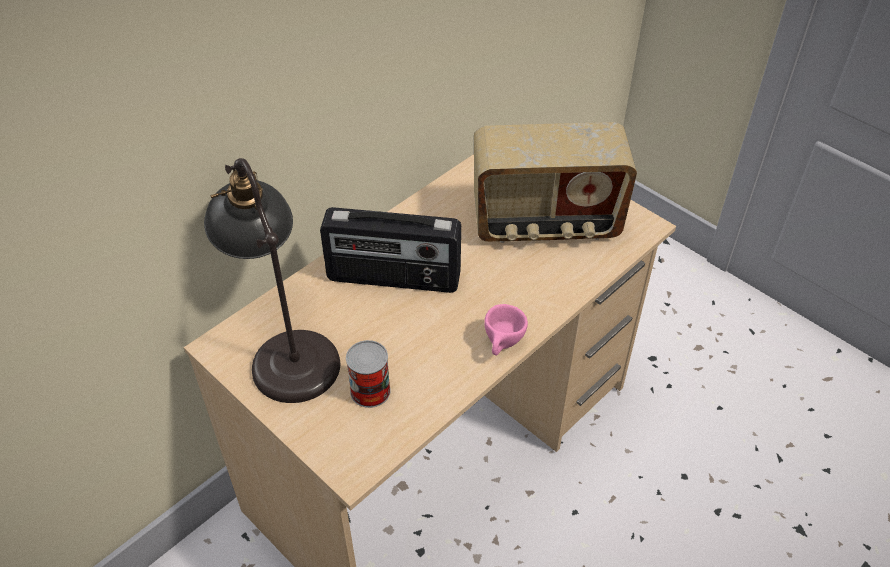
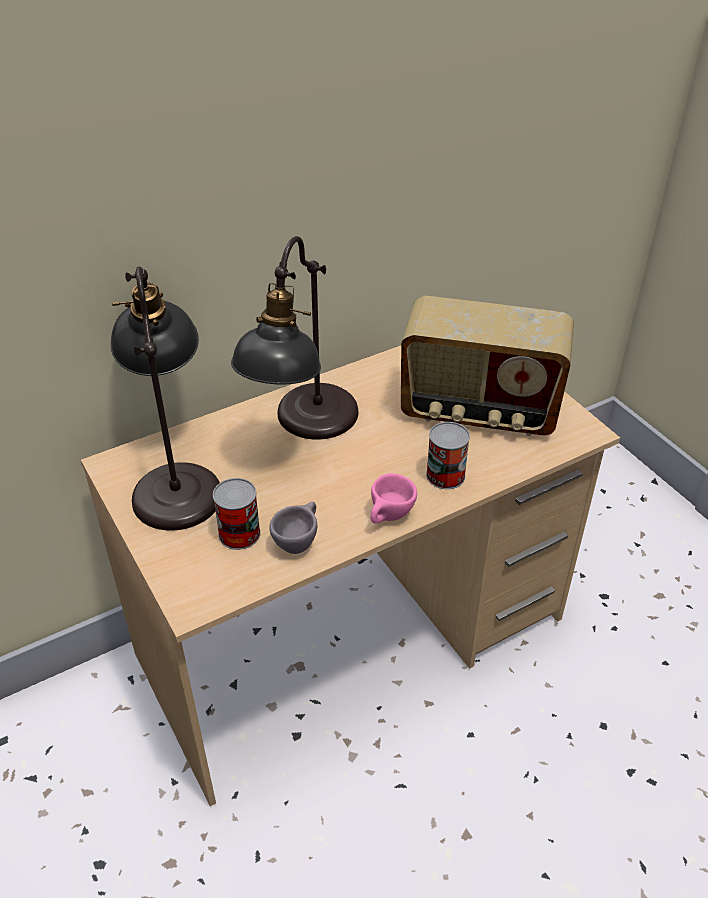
camera: 15 degrees right, 5 degrees down
(393, 279) = (304, 435): radio -> grey table lamp
(428, 387) = (298, 542): none -> grey cup
(538, 293) = (445, 475): none -> can

